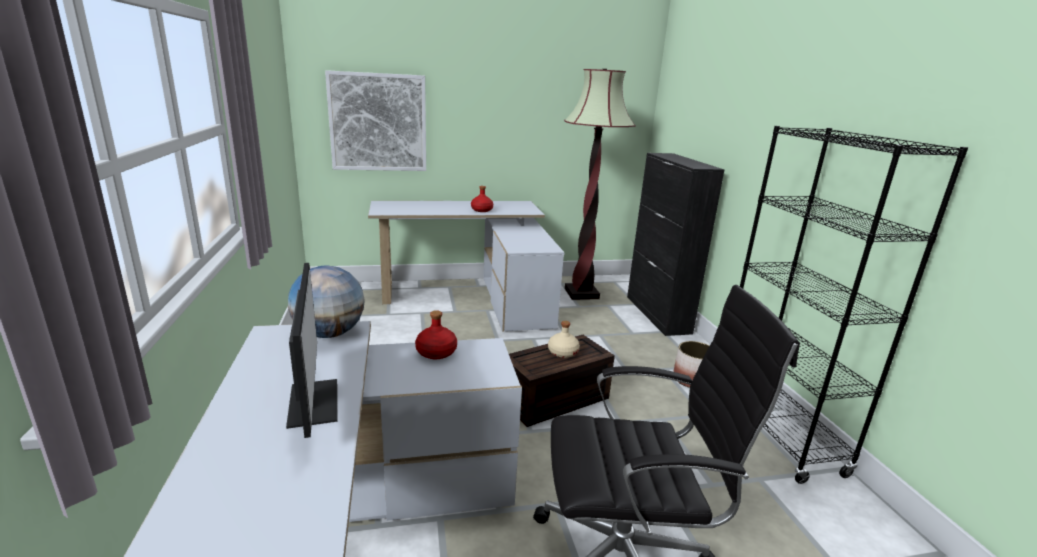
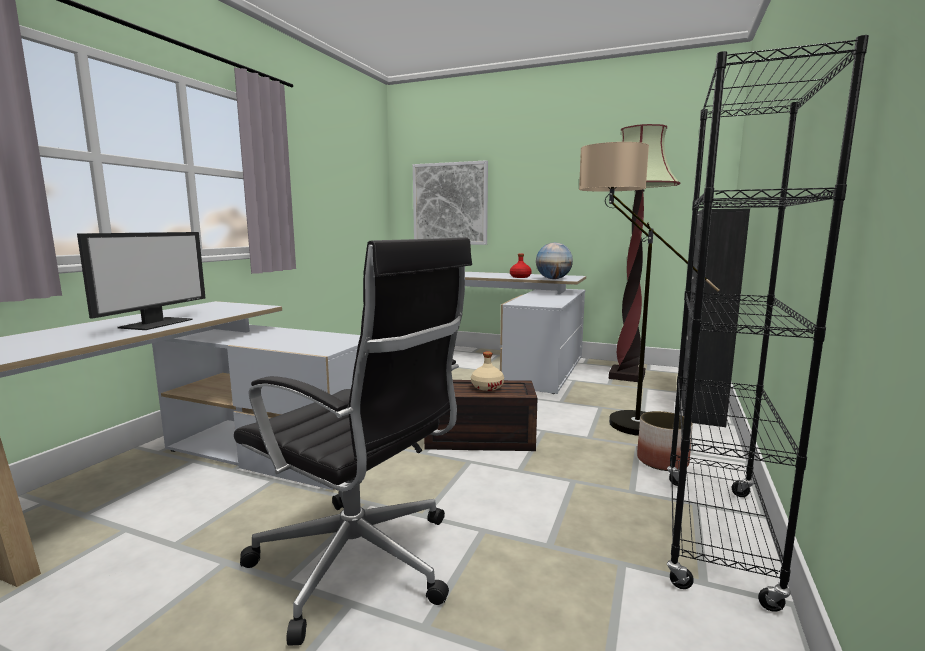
camera: 35 degrees right, 10 degrees down
(330, 333) = (243, 307): globe -> globe (553, 279)
(436, 352) = (312, 335): red bottle -> none
(624, 346) = (615, 419): none -> floor lamp

